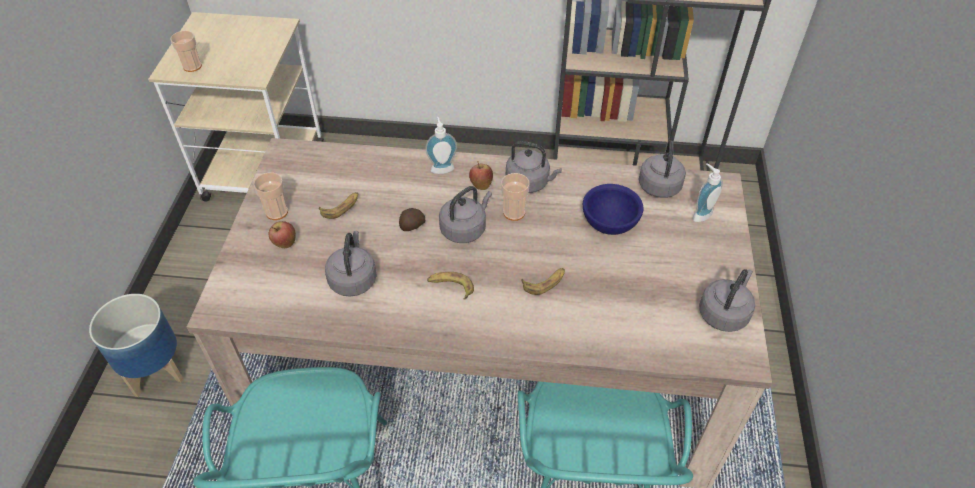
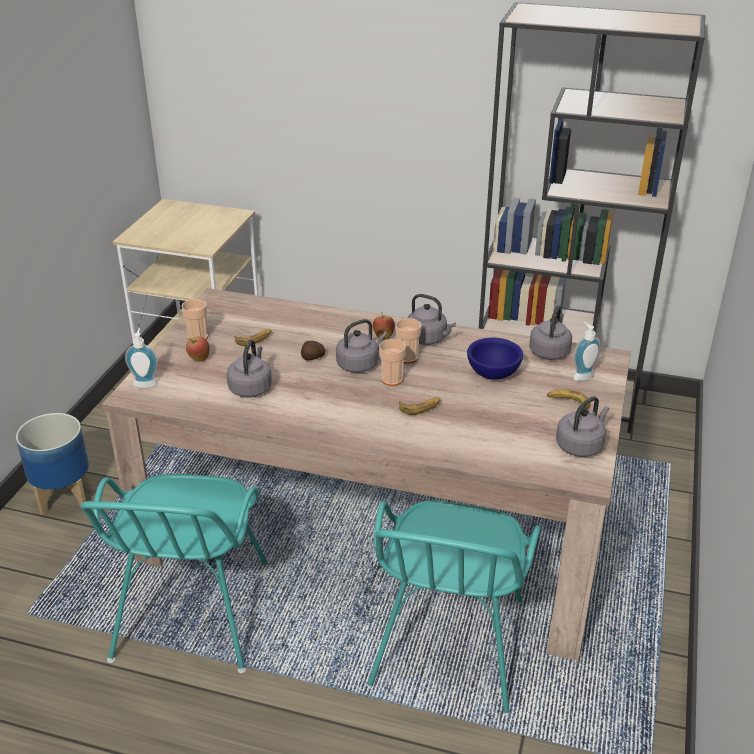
camera: 10 degrees right, 15 degrees down
(192, 66) = (152, 236): cup -> cup (392, 380)
(442, 167) = (351, 321): soap dispenser -> soap dispenser (146, 383)
(450, 287) = (335, 402): banana -> banana (568, 403)

